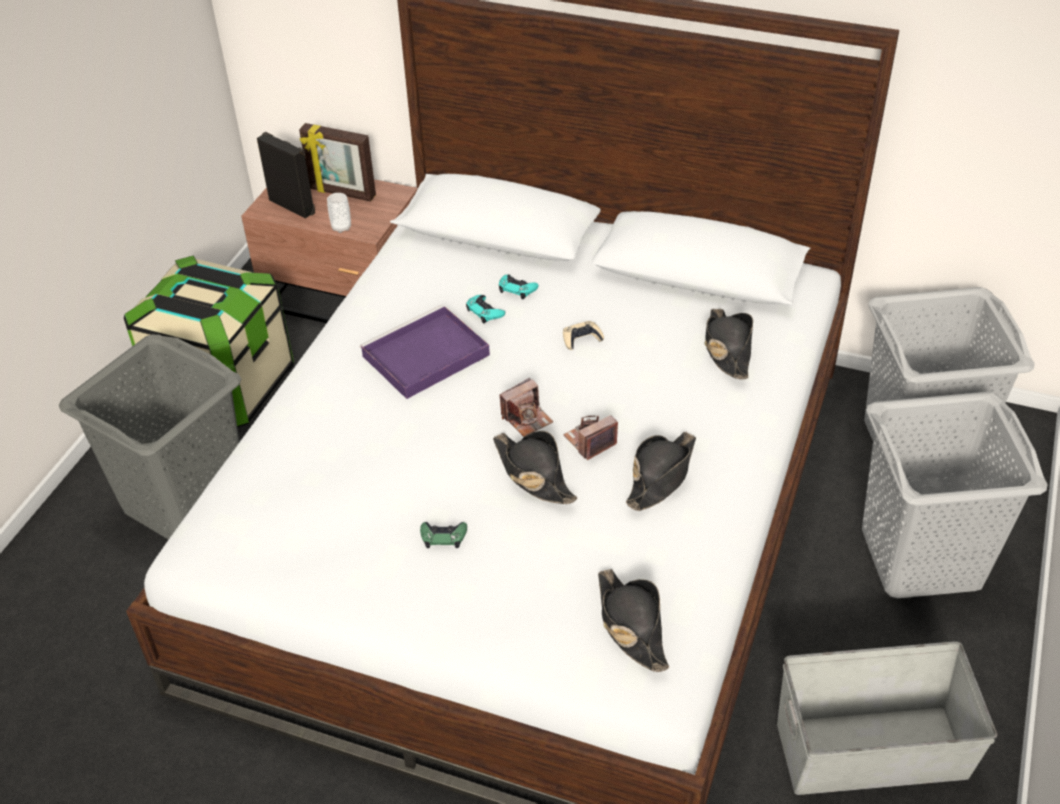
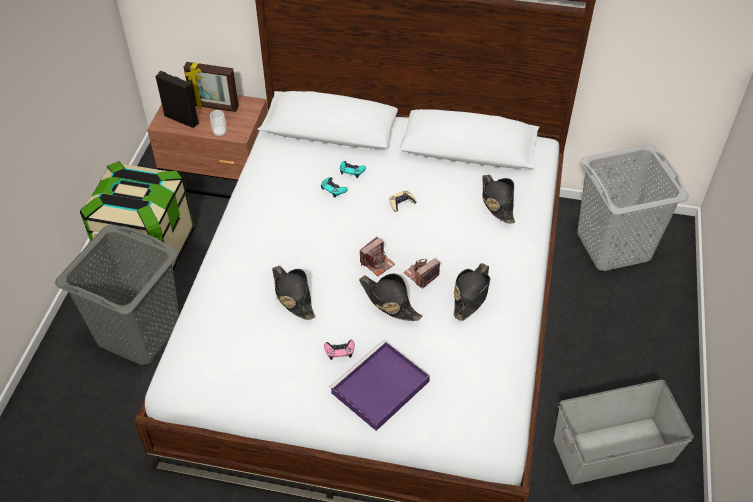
camera: 10 degrees left, 5 degrees up
(424, 357) = (300, 225): purple tray -> purple tray (379, 388)
(443, 537) = (339, 351): green game controller -> pink game controller
(631, 625) = (470, 397): black hat -> black hat (293, 296)
(922, 558) = (625, 322): grey laundry basket -> none

